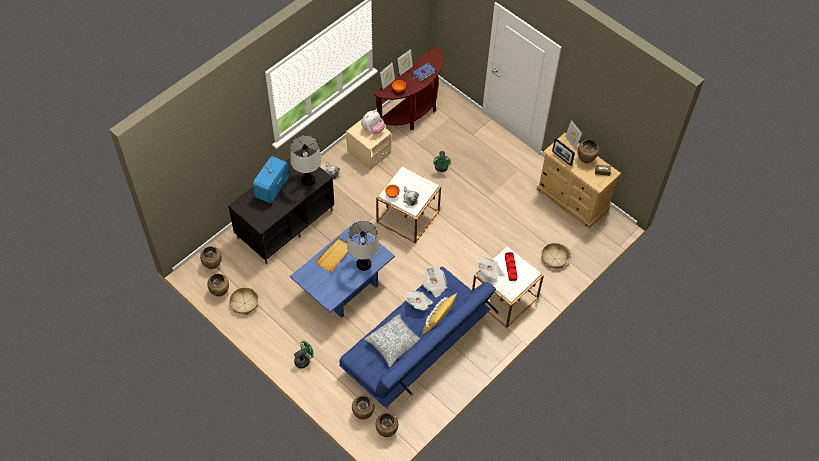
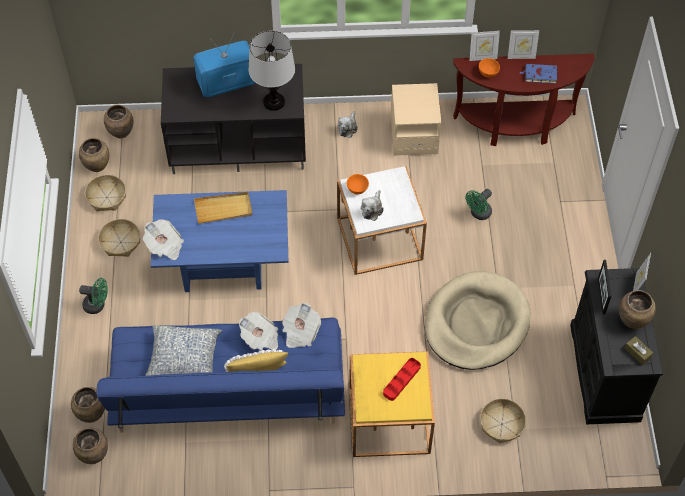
camera: 45 degrees right, 0 degrees up
(279, 320) = (120, 242): none -> basket
(364, 264) = (244, 243): table lamp -> none
(373, 129) = (424, 104): plush toy -> none
(490, 272) = (370, 365): newspaper -> newspaper (164, 246)
(495, 221) = (476, 323): none -> beige dog bed
(504, 297) = (389, 420): white side table -> yellow side table
(572, 200) = (604, 372): beige dresser -> black dresser

